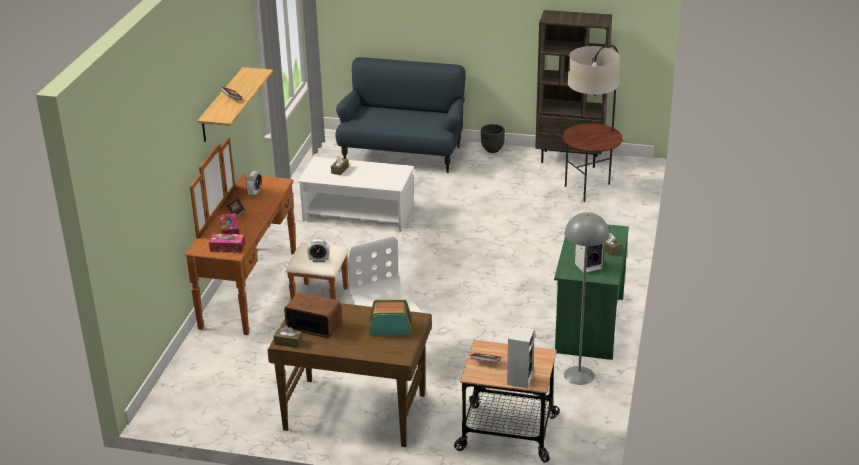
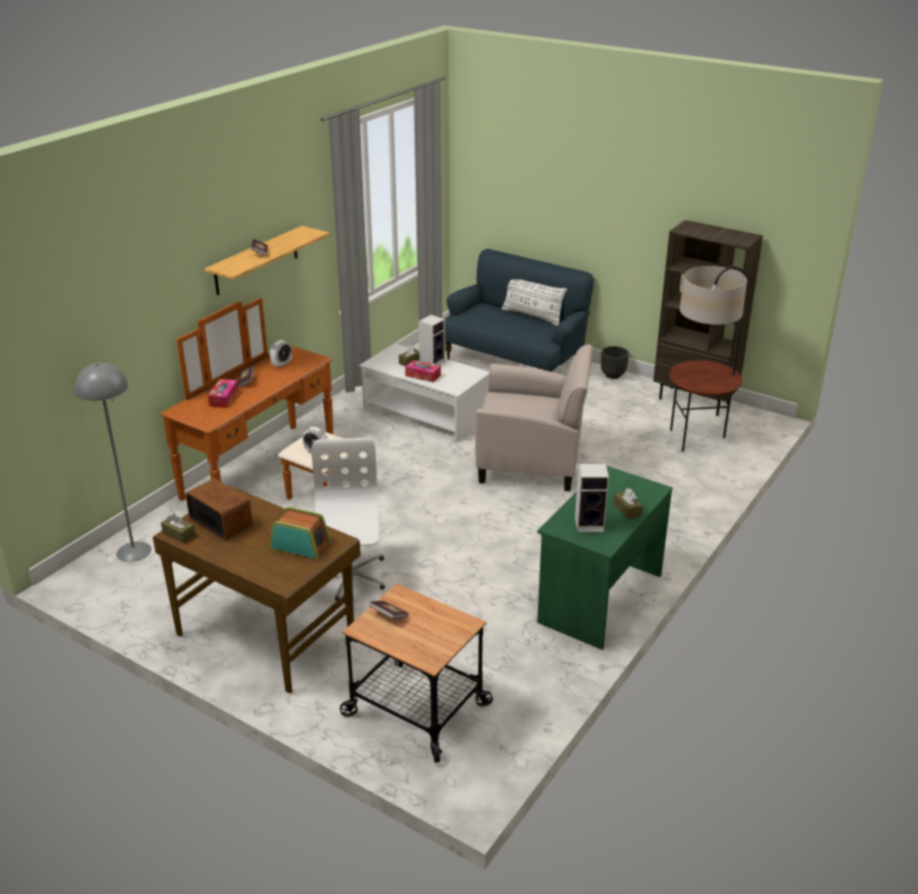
camera: 20 degrees right, 0 degrees up
(227, 247) = (206, 415): tissue box -> tissue box (423, 375)
(414, 111) = (532, 316): none -> white pillow
(472, 234) = (531, 462): none -> beige armchair
(519, 378) = (414, 648): speaker -> speaker (432, 362)
(579, 375) = (549, 658): grey floor lamp -> grey floor lamp (134, 551)

